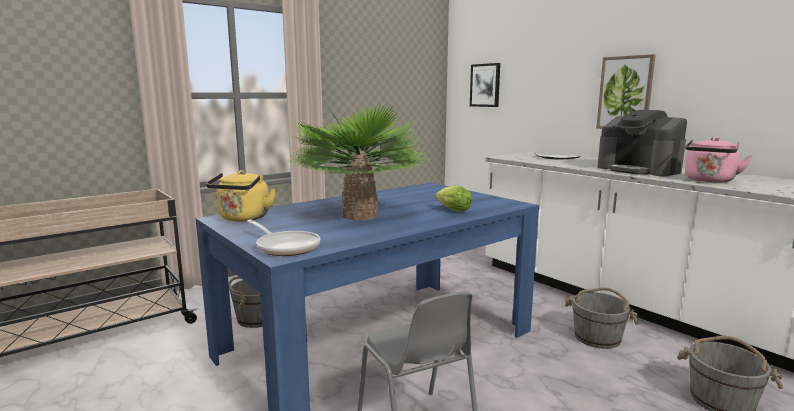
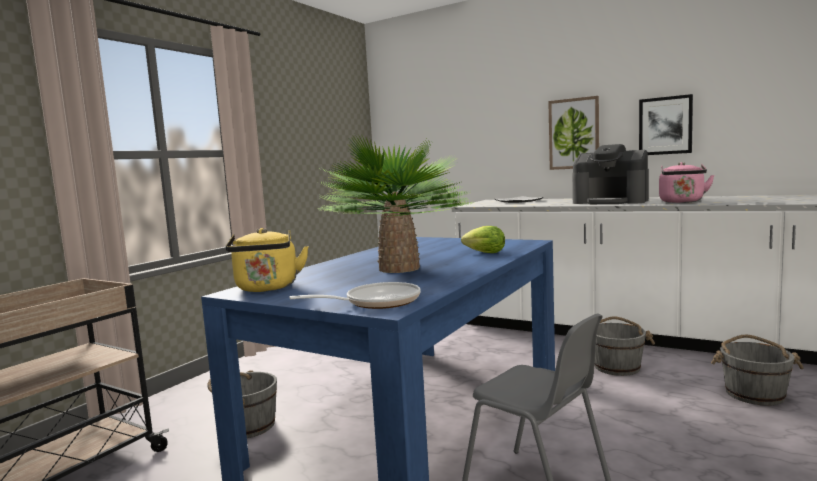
camera: 20 degrees left, 5 degrees down
(285, 247) = (376, 302): frying pan -> frying pan turned 45 degrees counterclockwise
(485, 85) = (420, 137): picture -> picture (665, 125)

